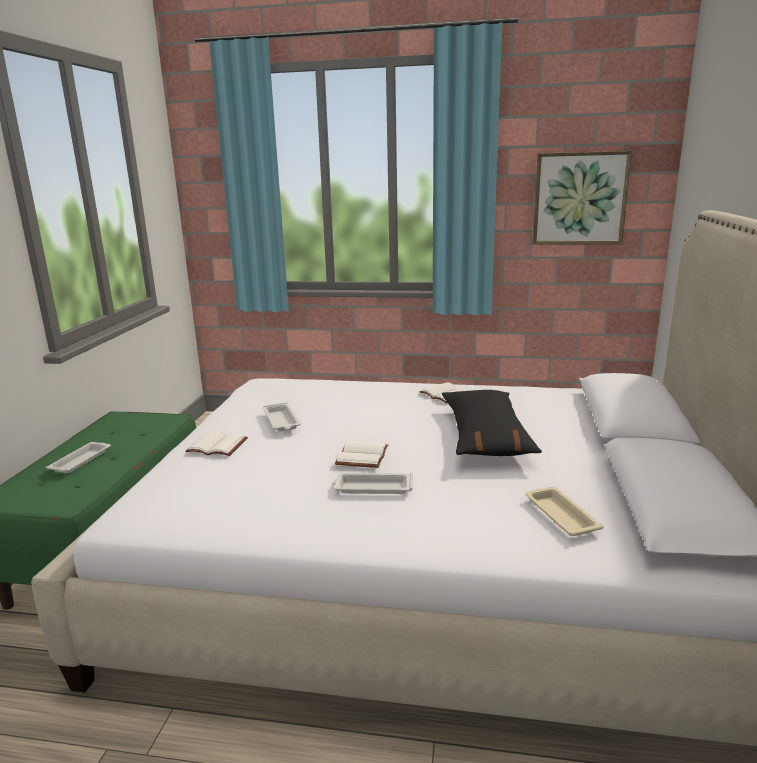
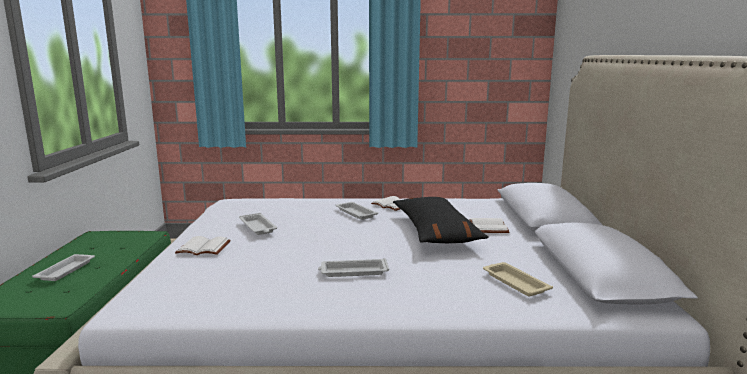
camera: 10 degrees left, 5 degrees down
(363, 456) = (338, 250): white book -> white book (489, 227)
(397, 405) = (355, 213): none -> white tray
(579, 198) = (482, 55): picture -> none

